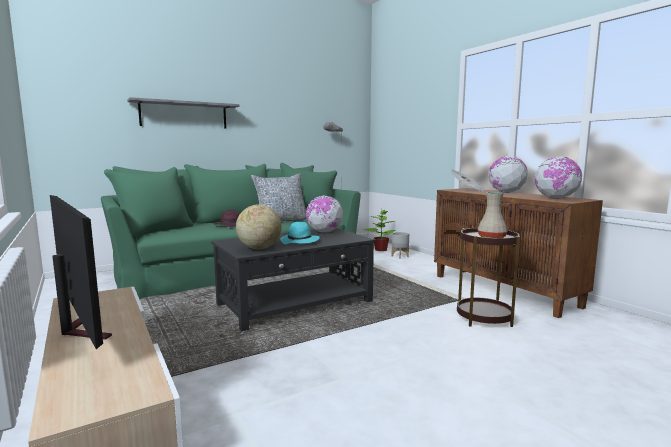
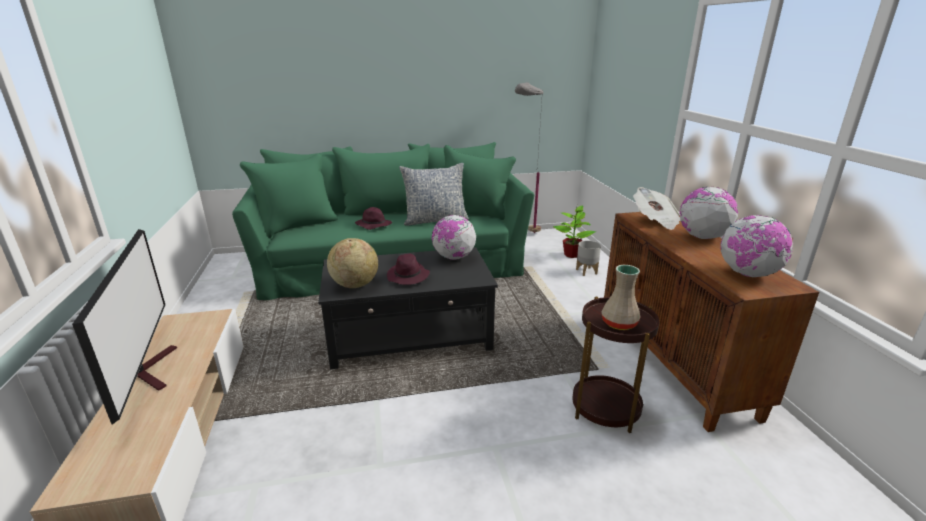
camera: 20 degrees right, 15 degrees up
(184, 115) = (339, 83): grey shelf -> none
(300, 241) = (408, 276): turquoise hat -> purple hat

